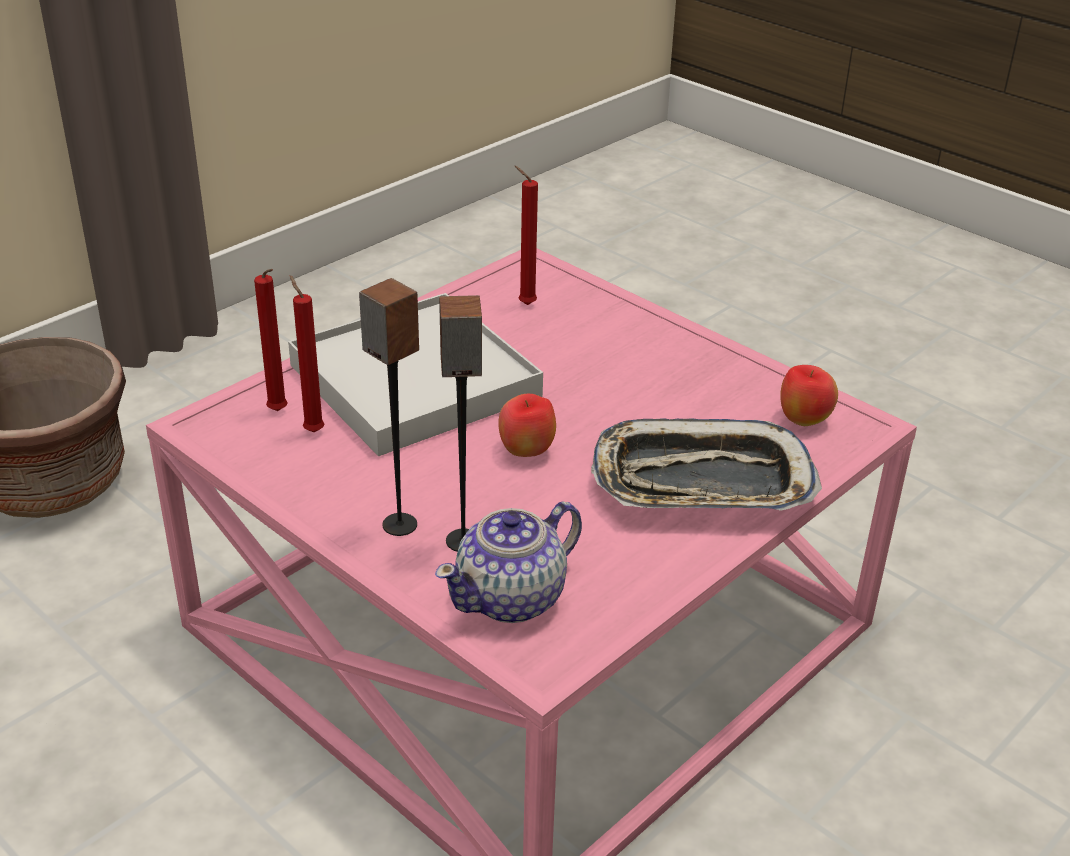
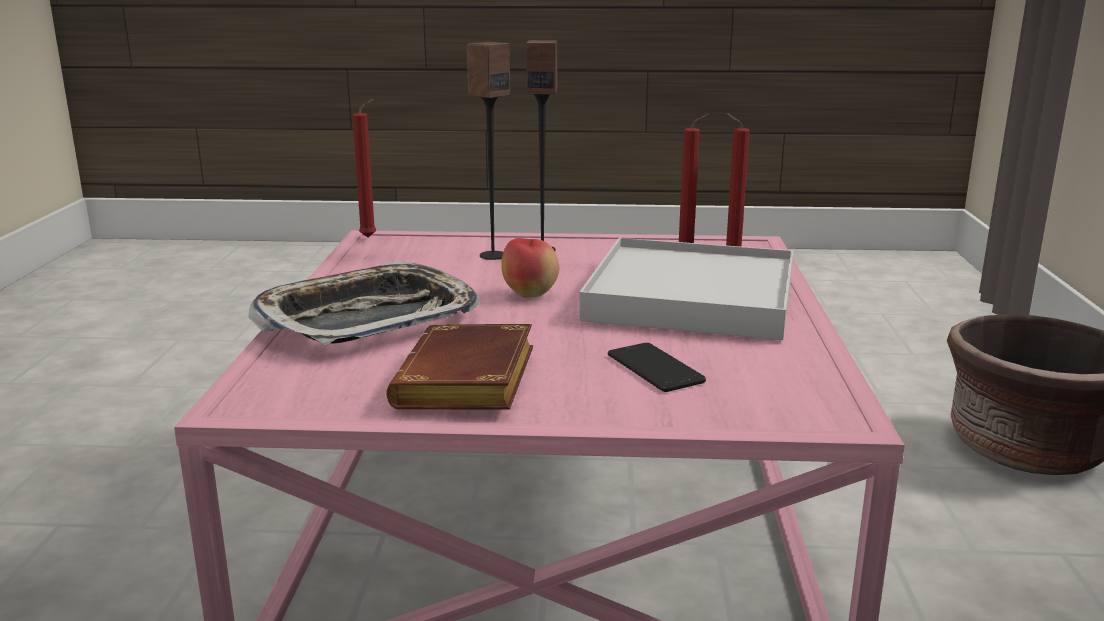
camera: 140 degrees right, 15 degrees down
(512, 598) = (424, 247): teapot -> none
(524, 304) = (751, 380): red candle -> red candle (371, 237)
(563, 336) = (655, 368): none -> phone
(698, 374) = (470, 384): none -> brown book
(803, 420) = (315, 388): apple -> none

